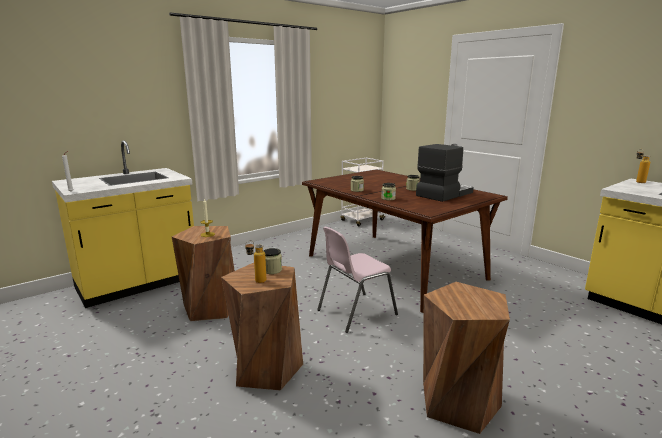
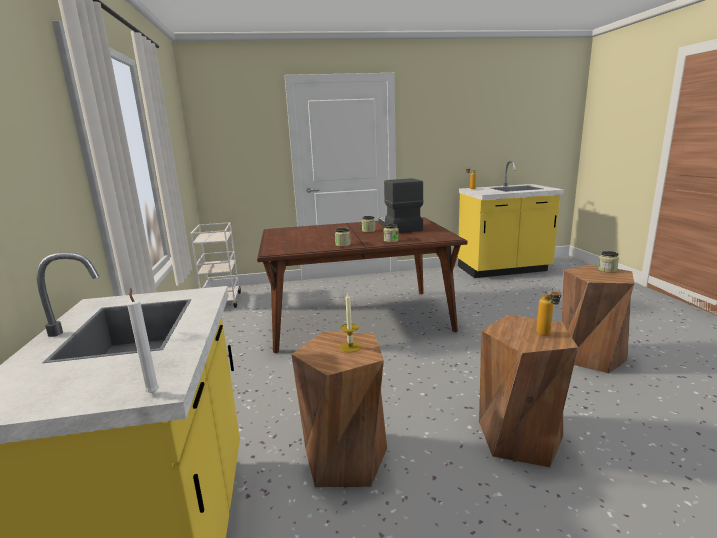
camera: 60 degrees left, 0 degrees up
(272, 270) = (513, 324): jar -> jar (607, 270)
(355, 312) = (434, 360): pink chair -> none

